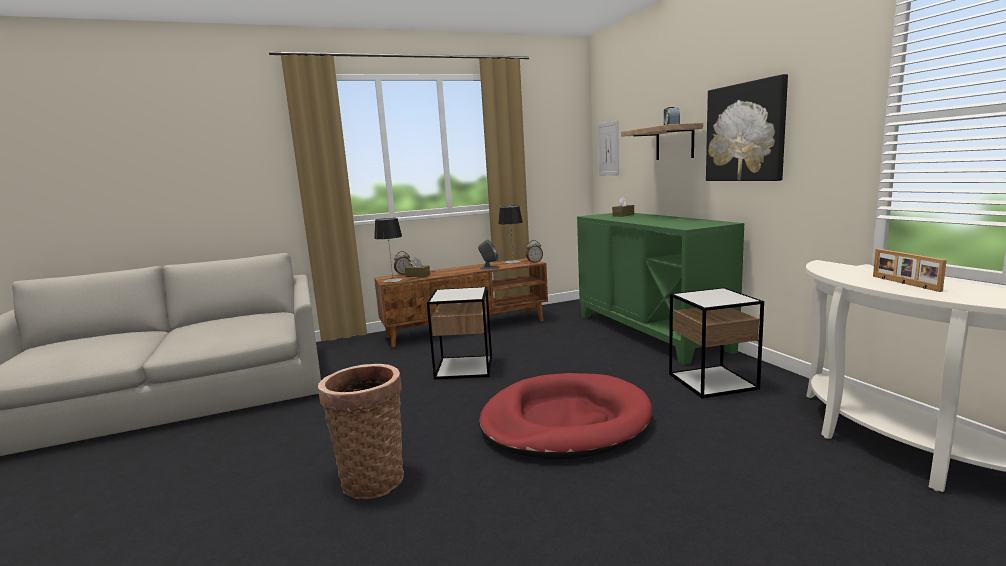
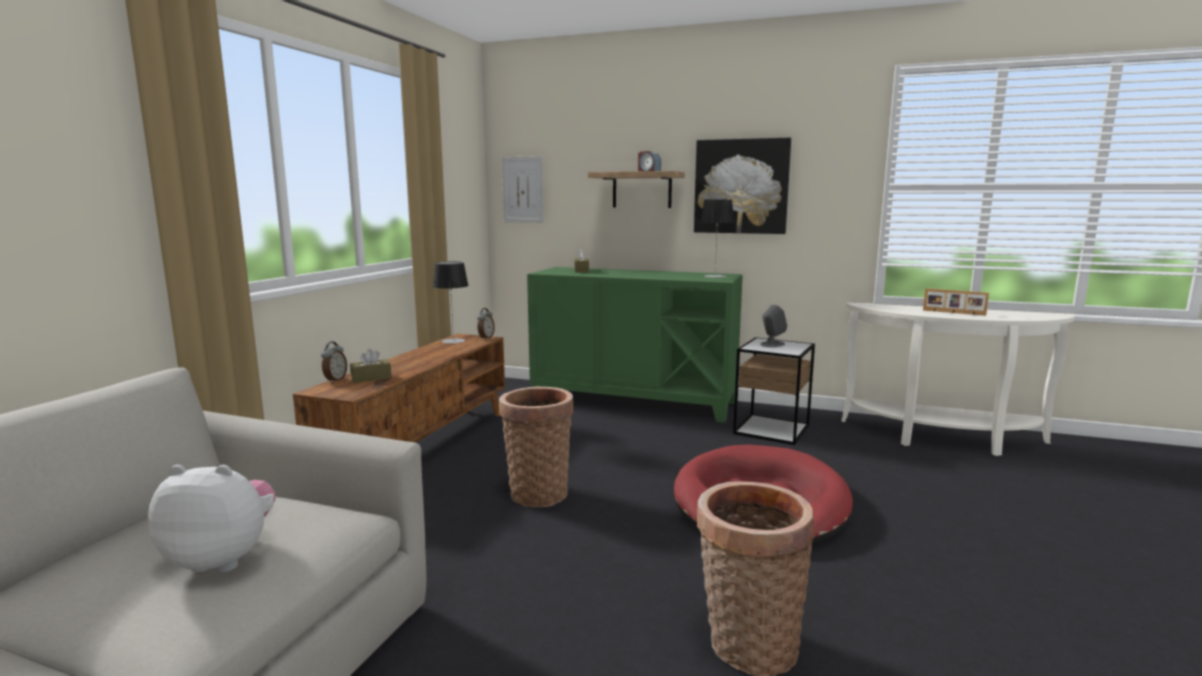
camera: 50 degrees left, 0 degrees up
(220, 333) = (223, 559): none -> plush toy
(393, 280) = (353, 391): table lamp -> table lamp (715, 276)
(464, 367) = (538, 492): side table -> basket
(489, 268) = (448, 352): grey speaker -> grey speaker (772, 344)

